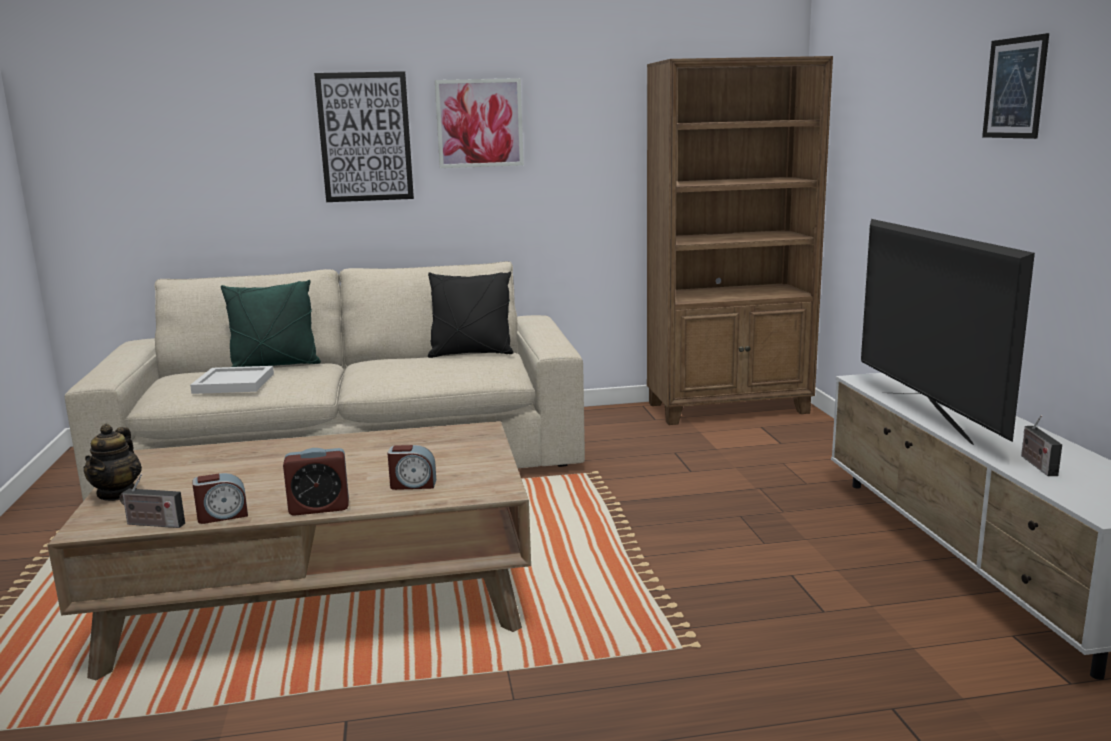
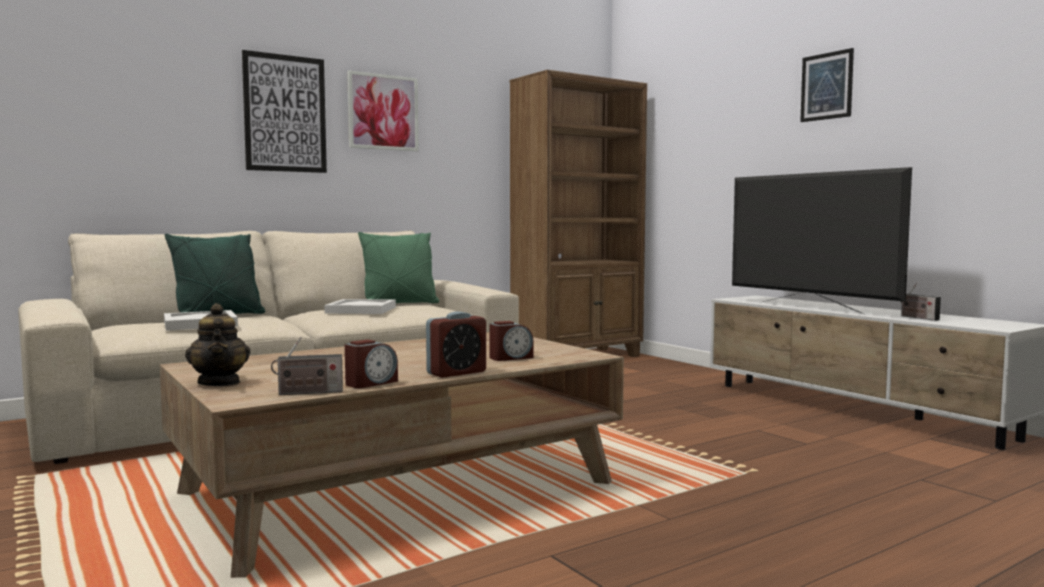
camera: 25 degrees left, 10 degrees down
(407, 366) = (360, 310): none -> white tray
(471, 354) = (399, 305): black pillow -> green pillow

